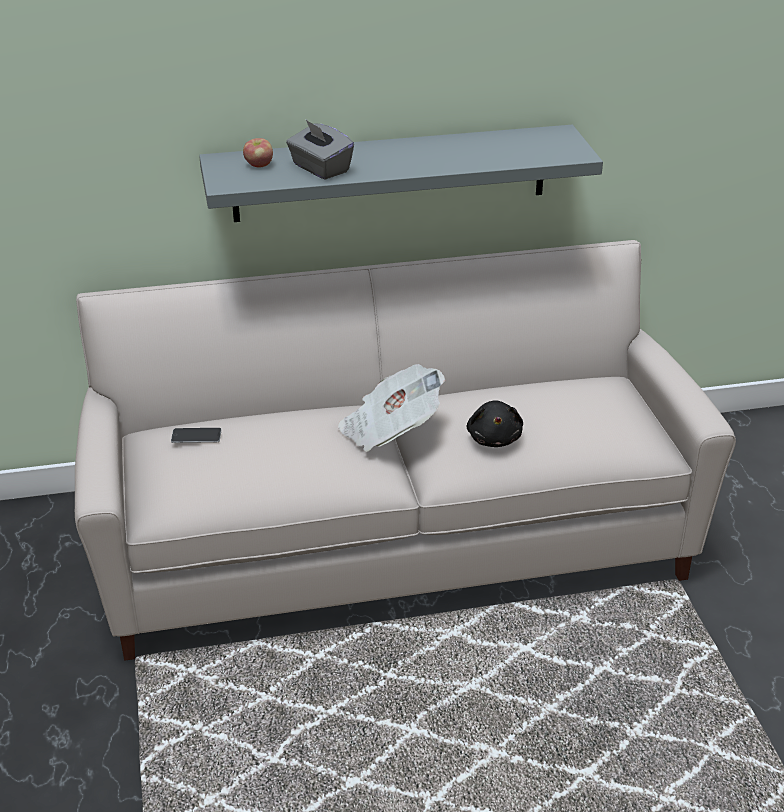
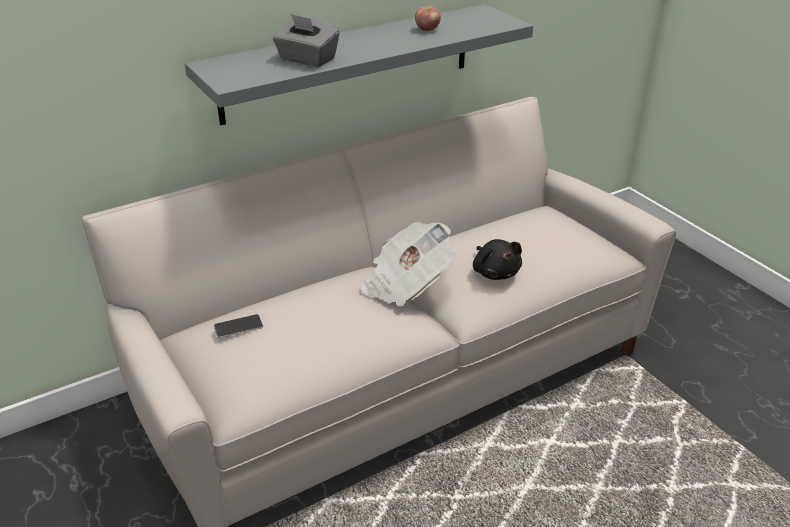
camera: 20 degrees left, 0 degrees up
(259, 165) = (249, 64): apple -> apple (427, 29)

